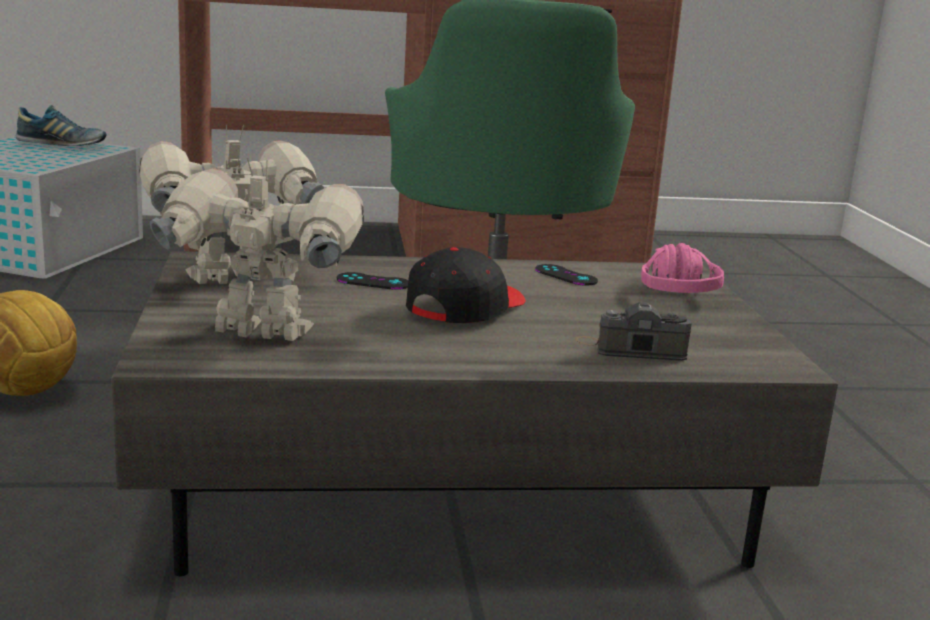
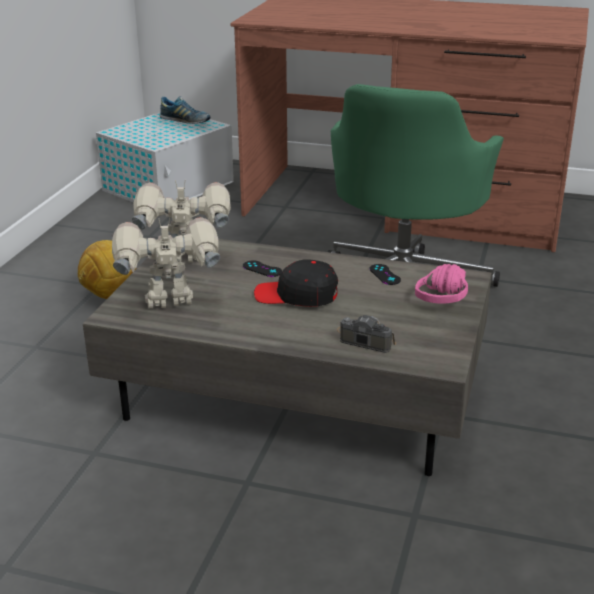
camera: 25 degrees right, 10 degrees up
(260, 335) = (170, 304): toy robot -> toy robot turned 45 degrees counterclockwise
(465, 308) = (297, 295): black cap -> black cap turned 135 degrees counterclockwise

